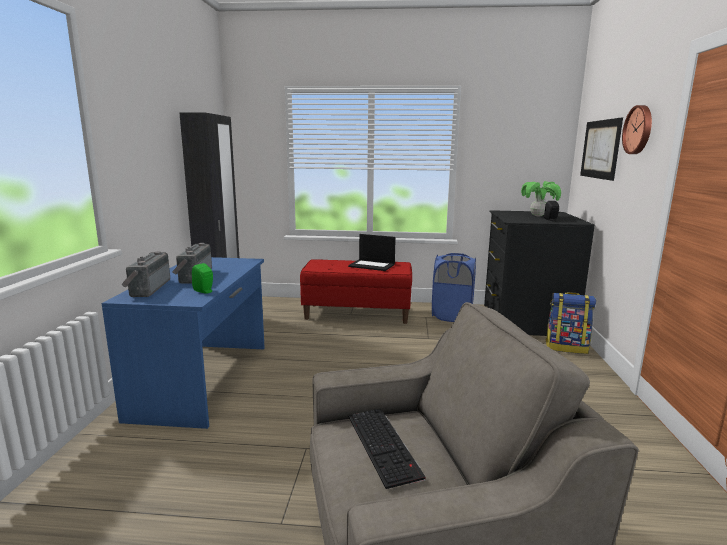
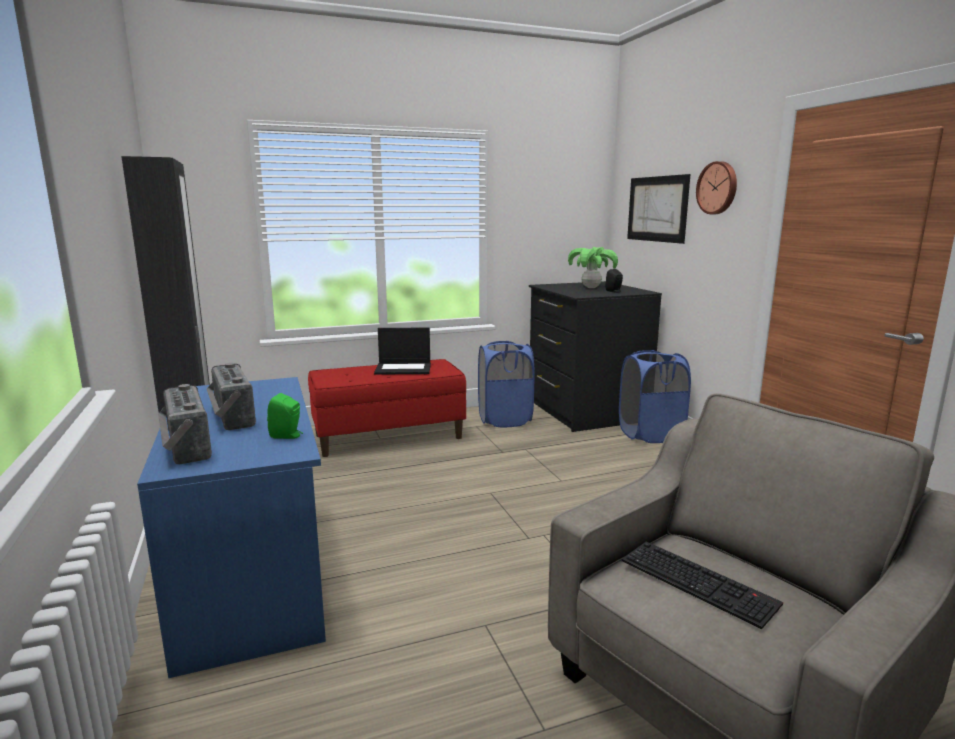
camera: 25 degrees left, 0 degrees up
(566, 347) = (650, 434): backpack -> blue laundry basket

